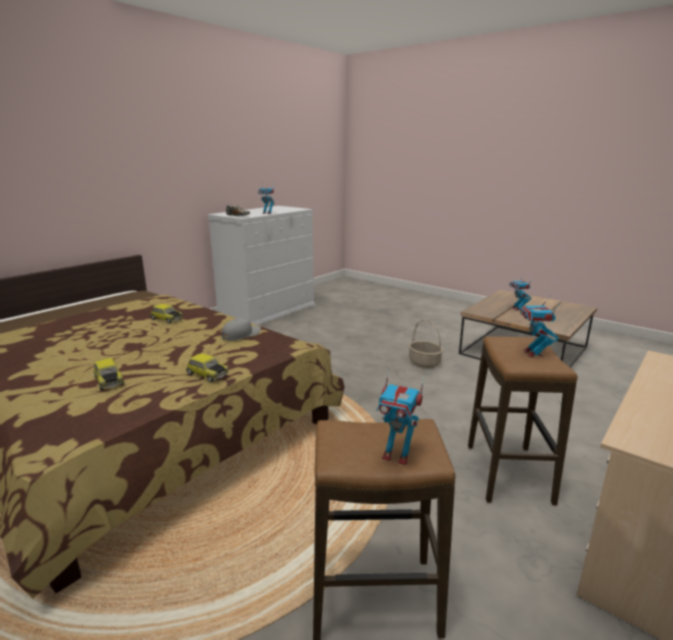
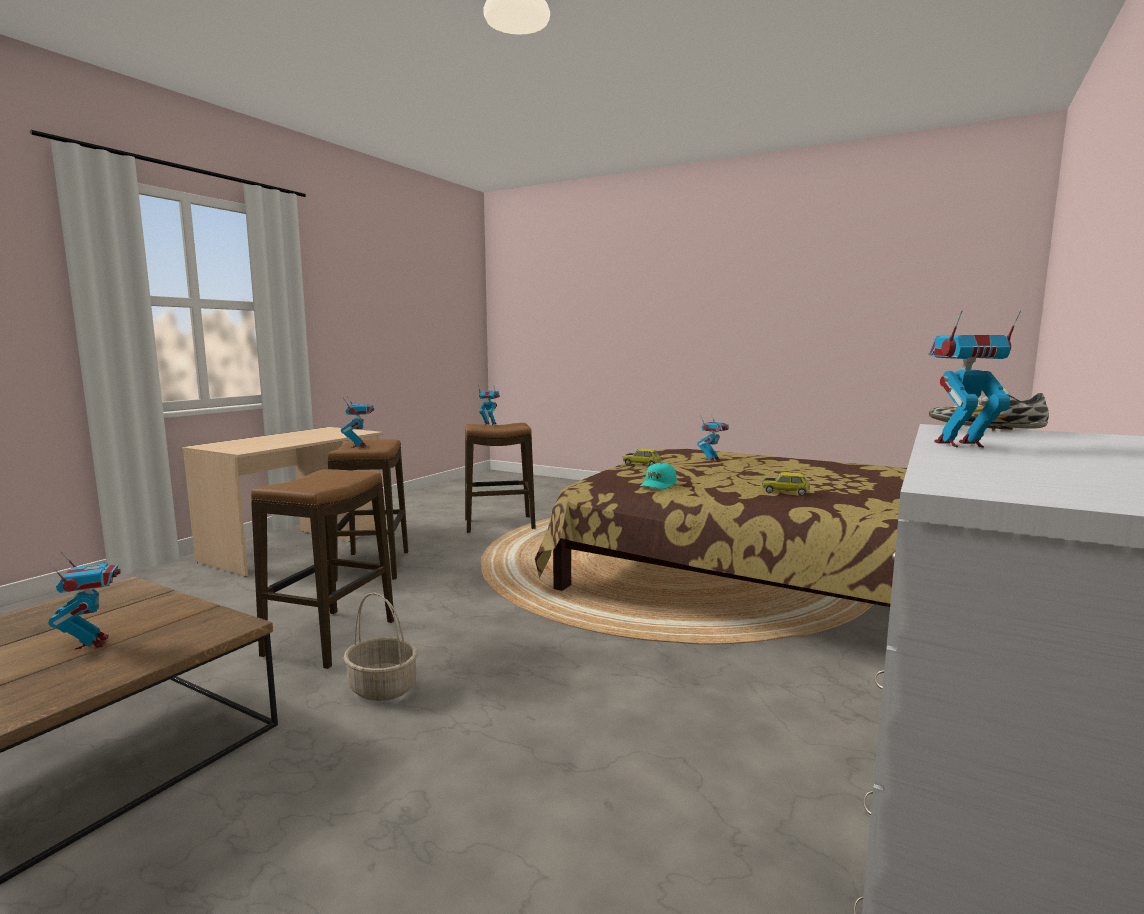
camera: 170 degrees right, 10 degrees down
(108, 381) = (712, 460): toy car -> toy robot
(241, 334) = (658, 484): grey cap -> turquoise cap
(473, 390) = (331, 638): none -> stool

